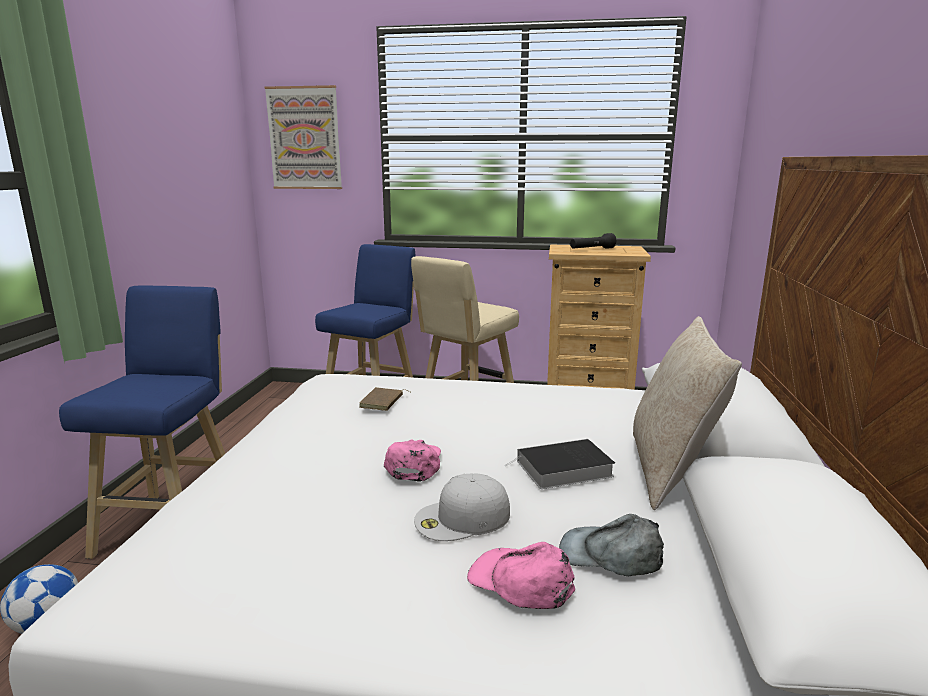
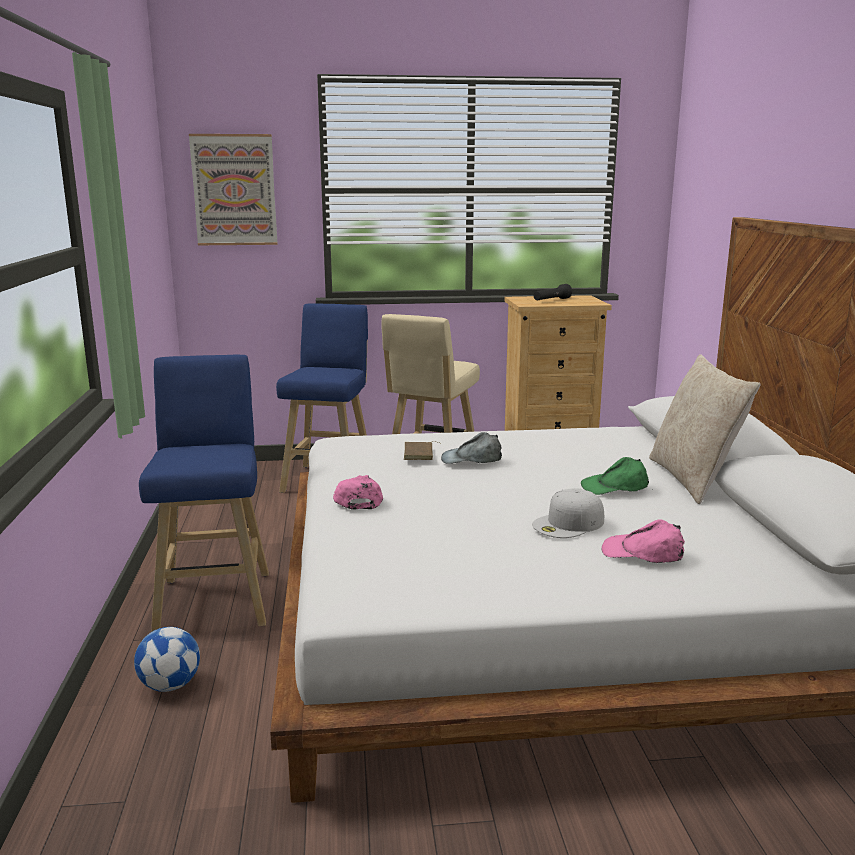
camera: 15 degrees left, 0 degrees up
(413, 464) = (494, 495): pink cap -> pink cap (357, 499)
(562, 469) = (615, 487): book -> green cap
(610, 555) = (690, 531): grey cap -> grey cap (472, 459)

